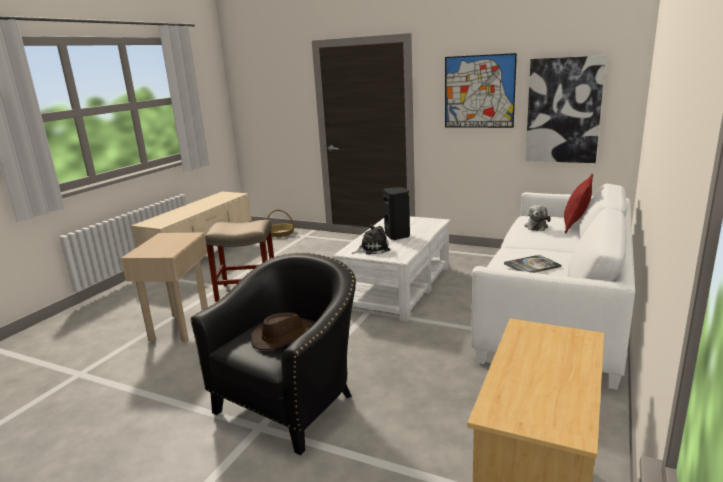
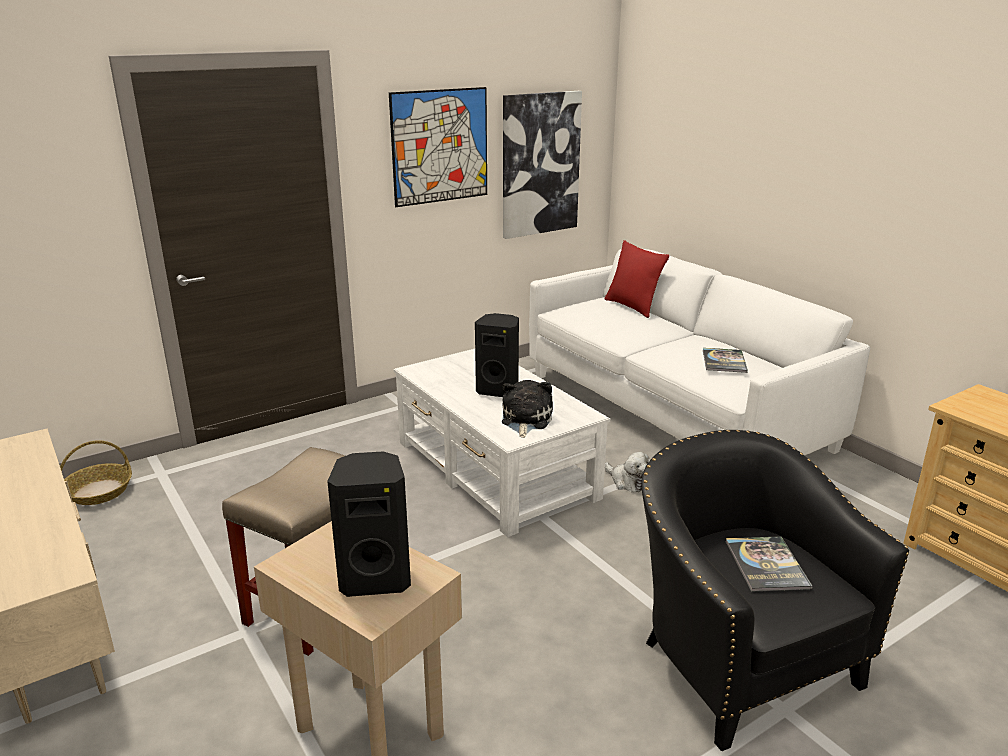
camera: 60 degrees left, 5 degrees up
(160, 248) = (376, 578): none -> black speaker
(284, 337) = (766, 565): brown hat -> book
(536, 226) = (607, 320): plush toy -> plush toy (627, 482)

